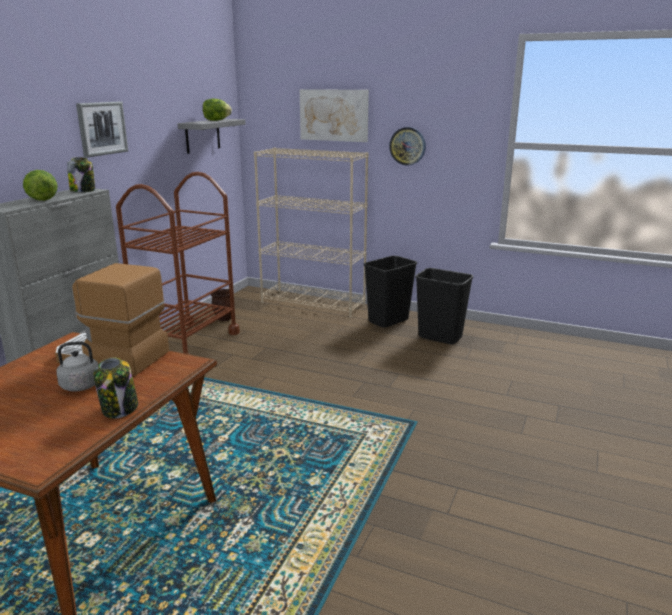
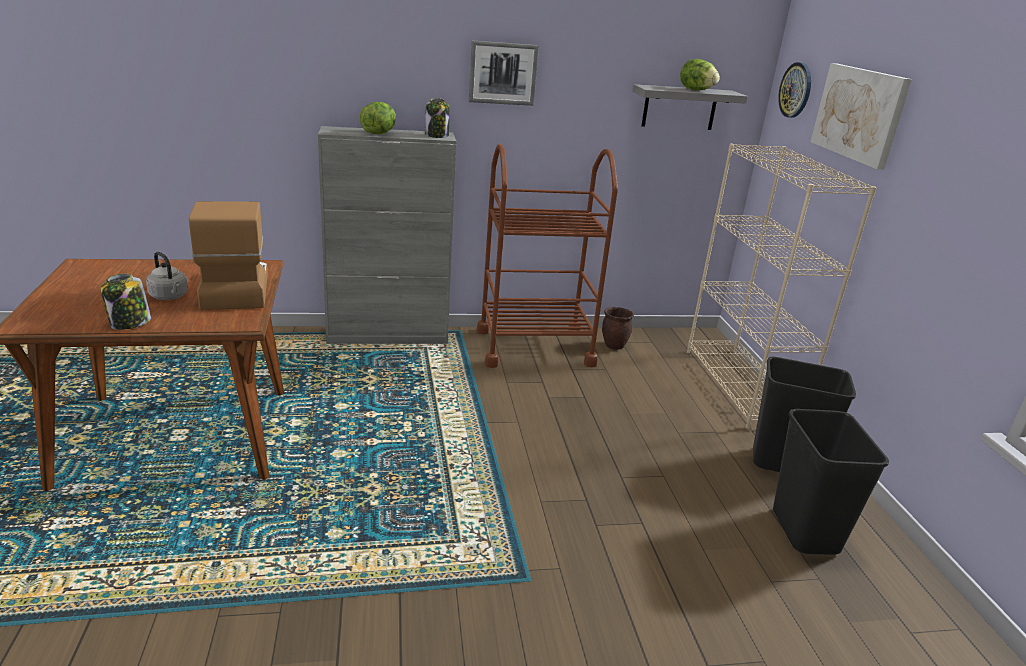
camera: 55 degrees right, 5 degrees up
(407, 146) = (931, 194): wall clock -> wall clock (796, 90)

